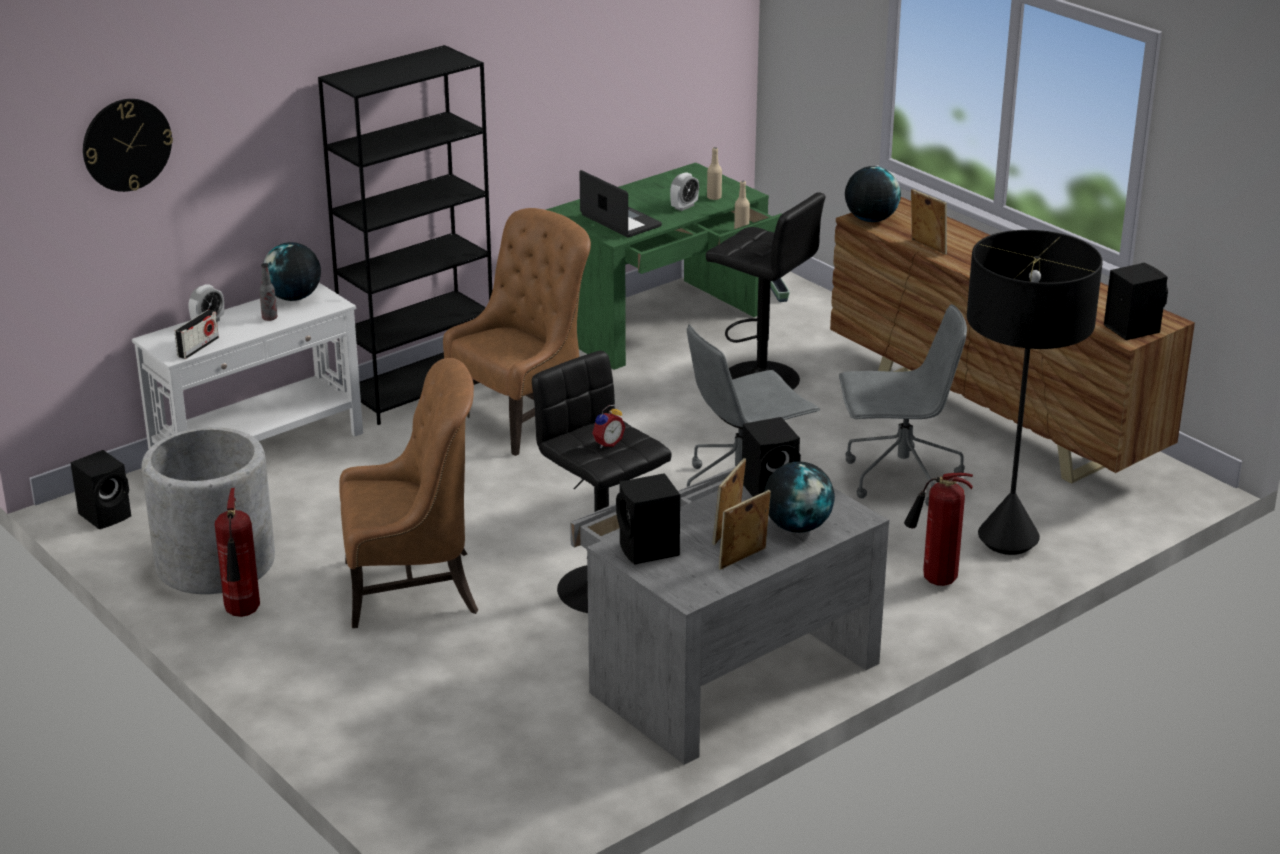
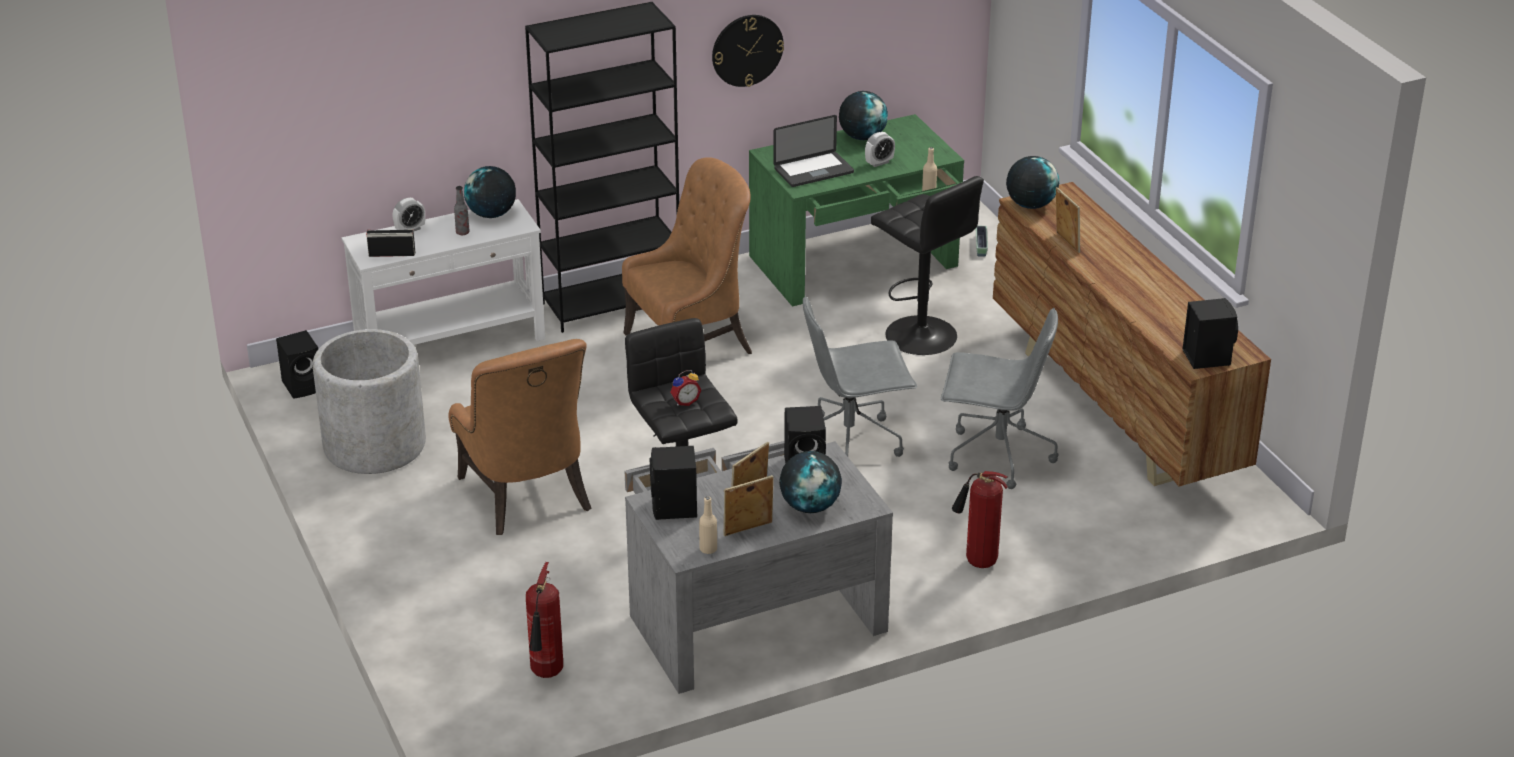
camera: 15 degrees right, 5 degrees up
(126, 144) = (343, 75): wall clock -> wall clock (747, 50)
(198, 347) = (392, 254): radio -> radio turned 135 degrees counterclockwise
(243, 614) = (379, 496): fire extinguisher -> fire extinguisher (546, 674)
(413, 587) = (526, 494): brown chair -> brown chair turned 60 degrees clockwise
(620, 221) = (813, 171): laptop -> laptop turned 90 degrees clockwise
(654, 187) = (862, 137): none -> globe
(714, 197) = (912, 156): beige bottle -> beige bottle (708, 549)
(1007, 542) = (1063, 535): black floor lamp -> none

